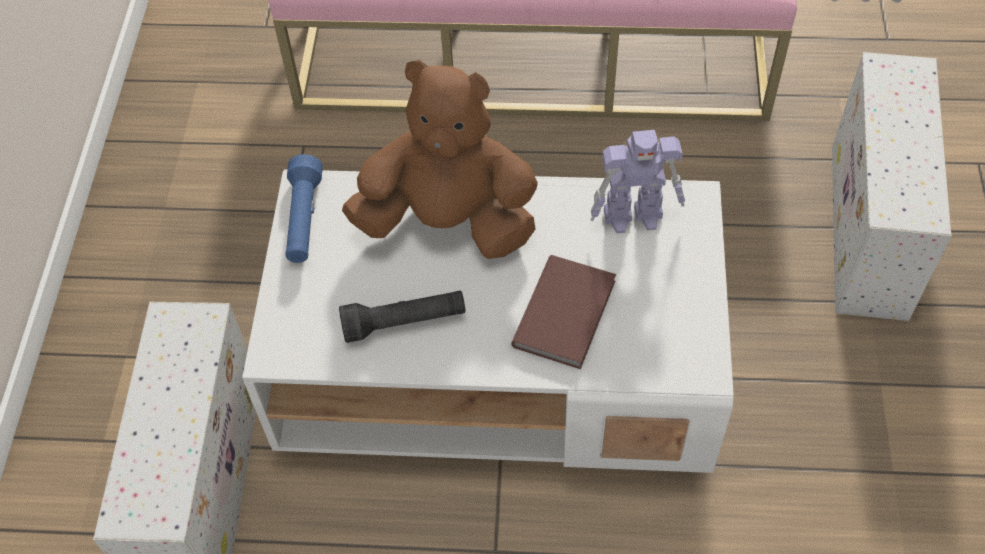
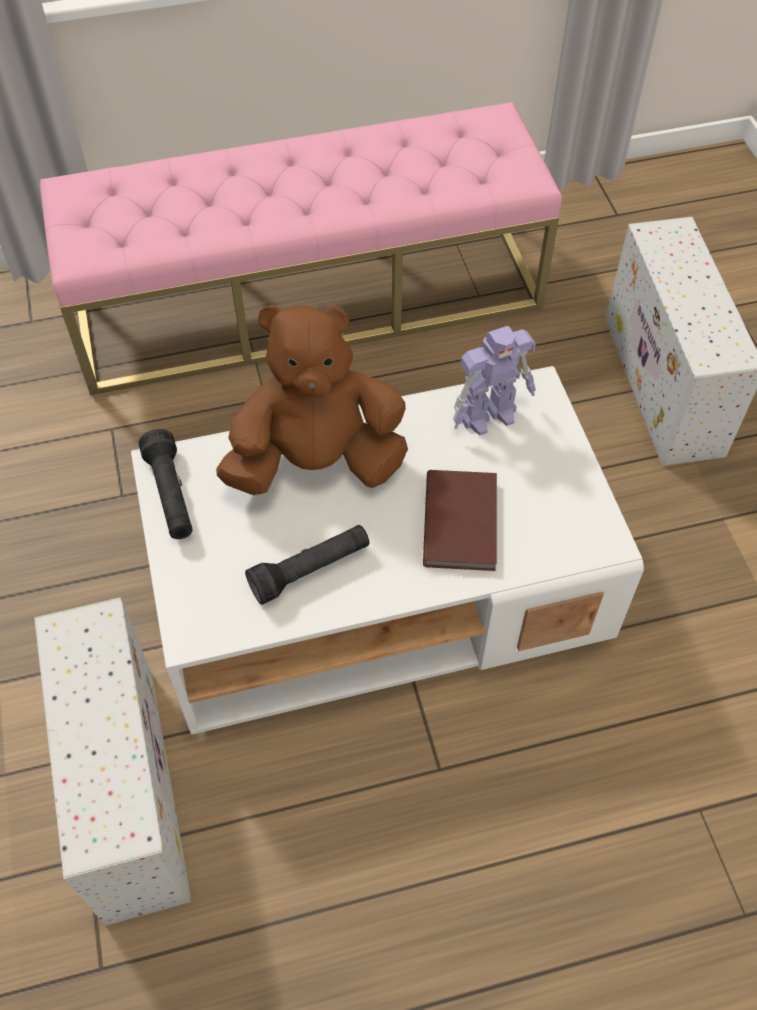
camera: 20 degrees left, 0 degrees up
(303, 220) = (171, 495): blue flashlight -> black flashlight

